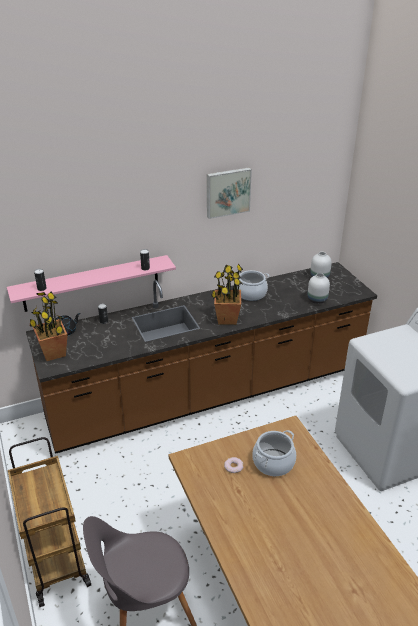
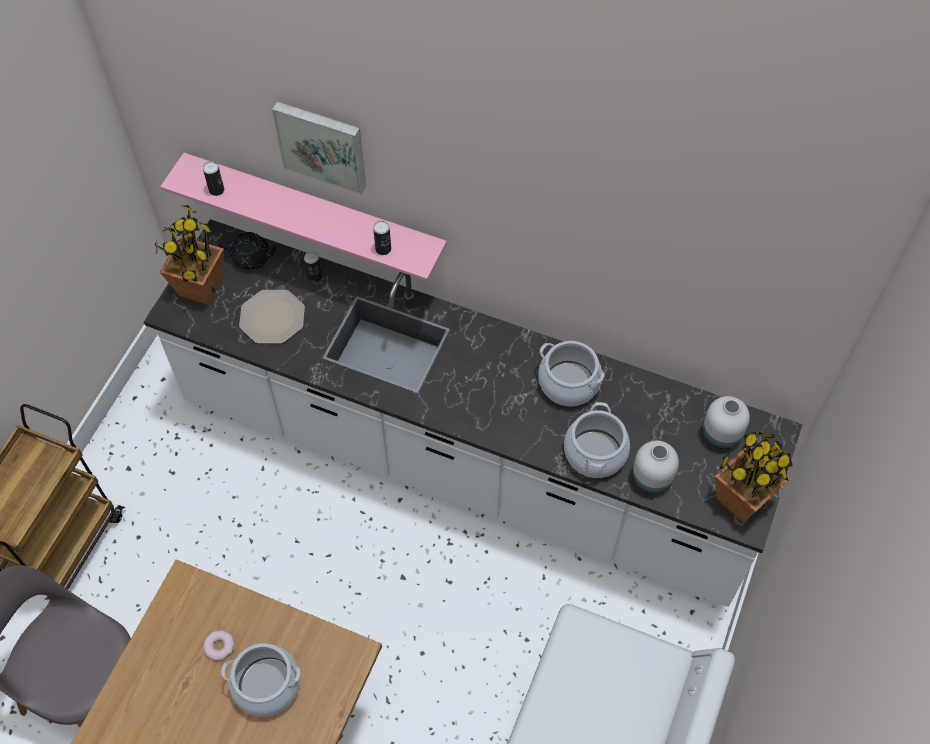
camera: 45 degrees right, 25 degrees up
(103, 343) = (271, 317): none -> plate
(209, 394) = (465, 462): brown counter -> white counter
(226, 319) = (473, 405): potted plant -> potted plant (741, 499)
(227, 192) = (572, 212): picture -> picture (322, 145)
(289, 305) = (594, 453): none -> cooking pot

